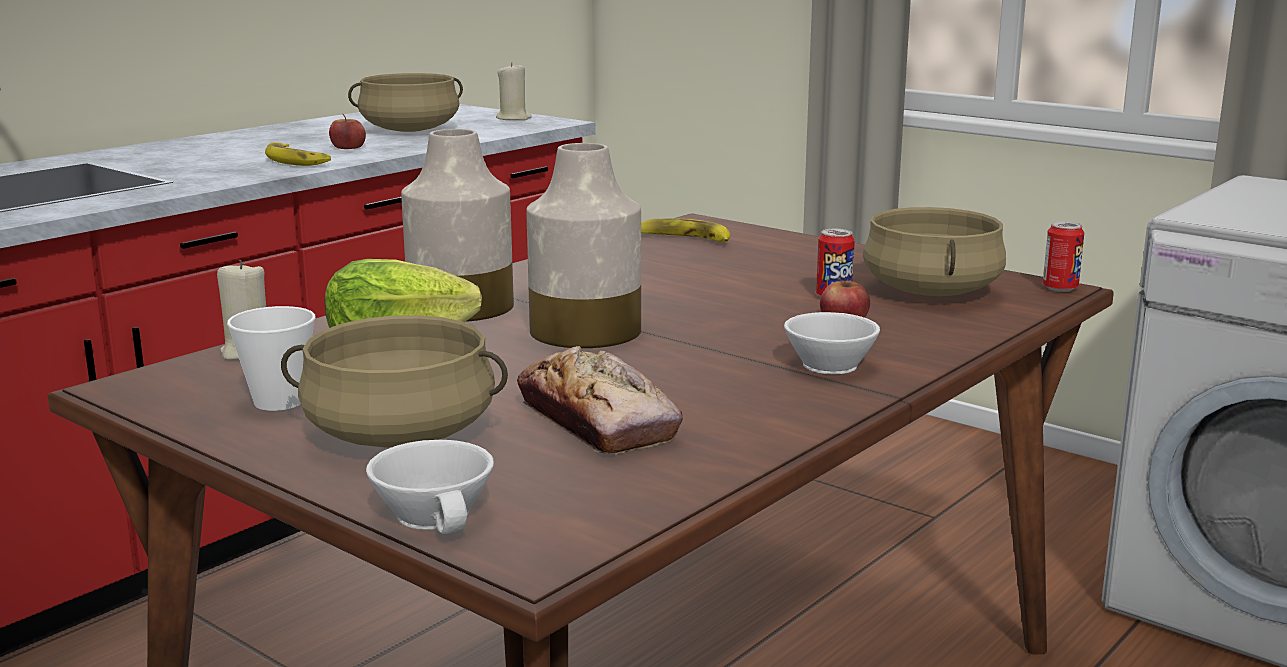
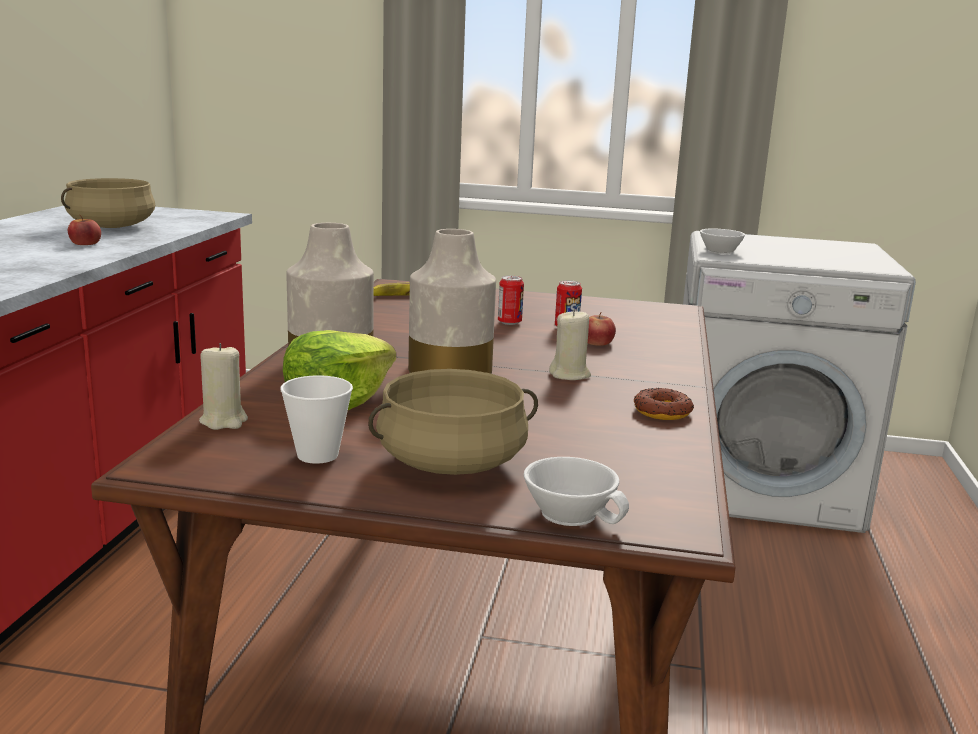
camera: 30 degrees left, 0 degrees up
(297, 161) = (62, 257): banana -> none
(514, 118) = (181, 213): beige candle -> beige candle (570, 375)
(597, 422) = (565, 431): bread -> none
(772, 419) = (662, 412): none -> donut
(826, 363) = (633, 371): white cup -> white cup (717, 251)
(933, 291) = (616, 318): beige cooking pot -> none
(1060, 288) = (679, 308): can -> can (509, 322)

